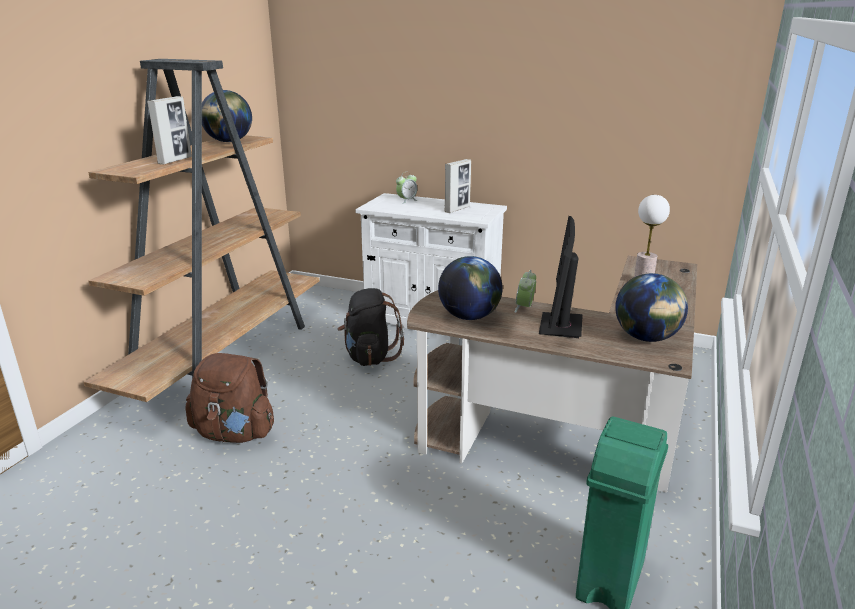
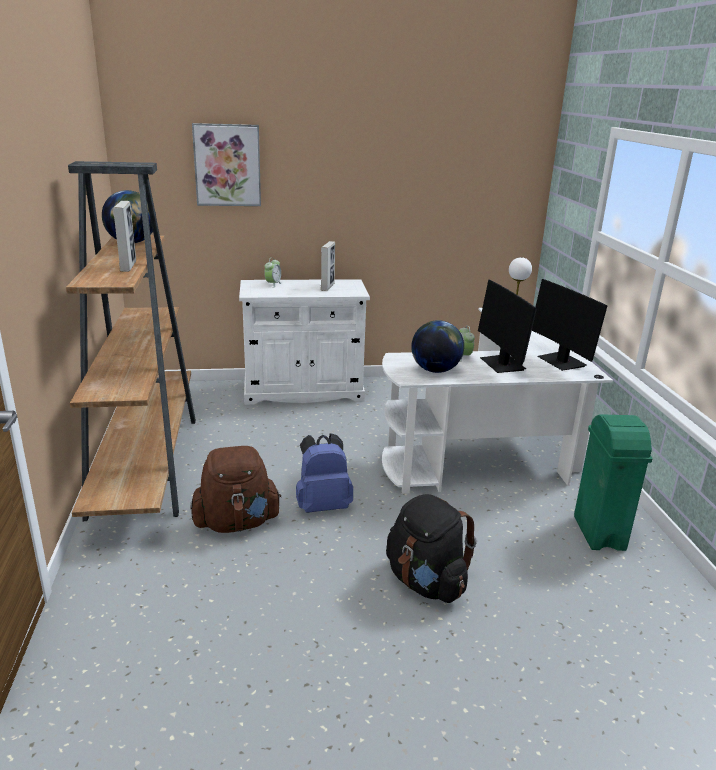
camera: 30 degrees left, 0 degrees up
(326, 441) = (323, 505): none -> blue backpack
(369, 356) = (284, 432): black backpack -> black backpack (426, 582)
(374, 72) = (227, 165): none -> picture
(575, 431) = (492, 449): brown desk -> white desk
(646, 338) = (561, 362): globe -> monitor

